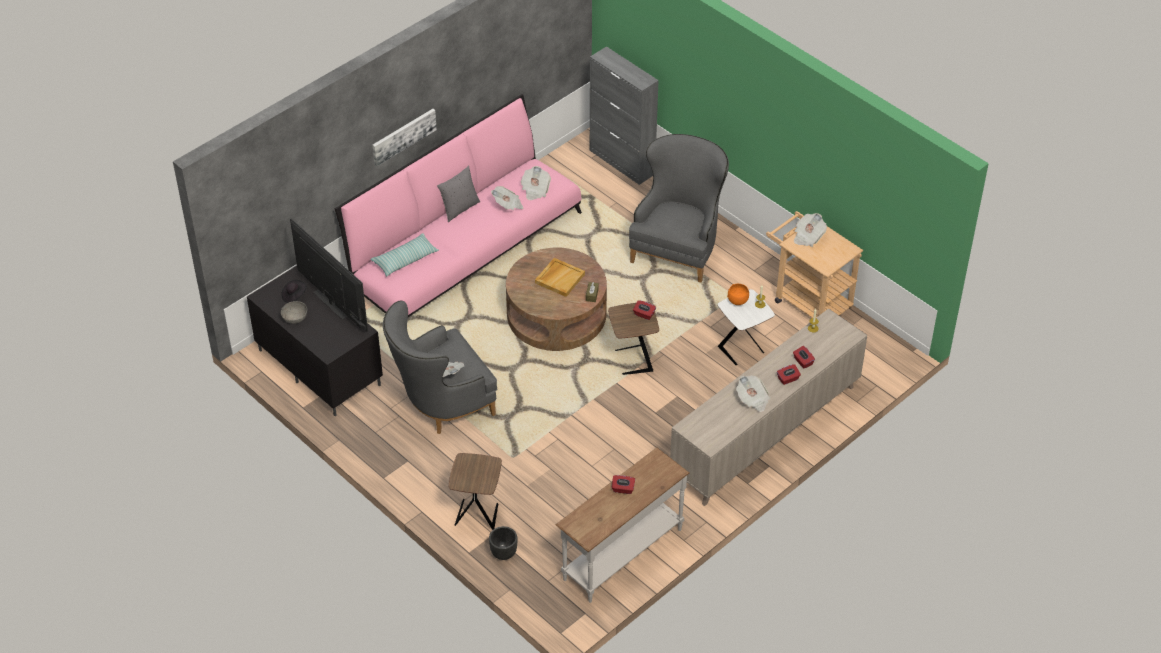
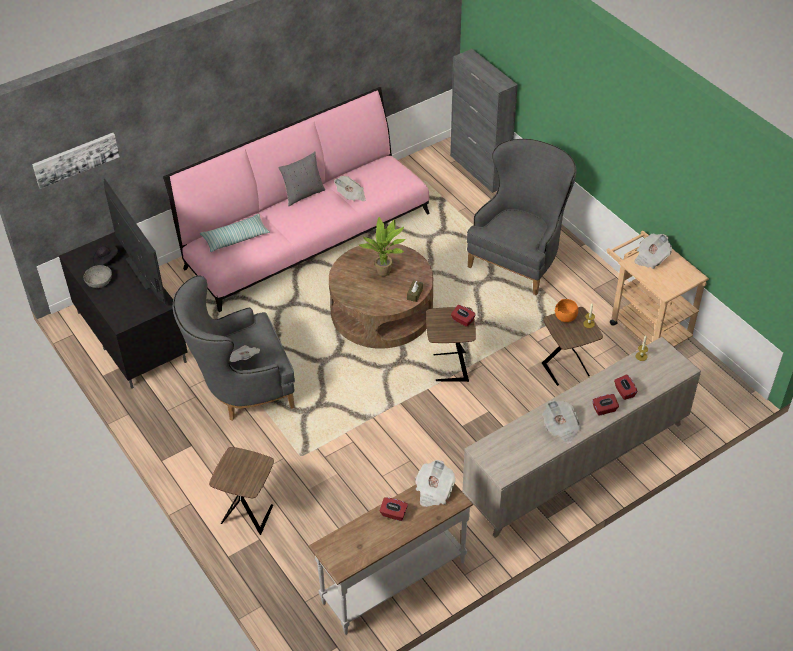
camera: 10 degrees right, 0 degrees up
(403, 136) = (244, 111): picture -> picture (75, 159)
(503, 553) = (264, 562): black planter -> none
(535, 190) = (381, 184): newspaper -> newspaper (433, 491)
(559, 278) = (385, 273): beige tray -> potted plant
(742, 350) = (567, 370): white side table -> brown side table

